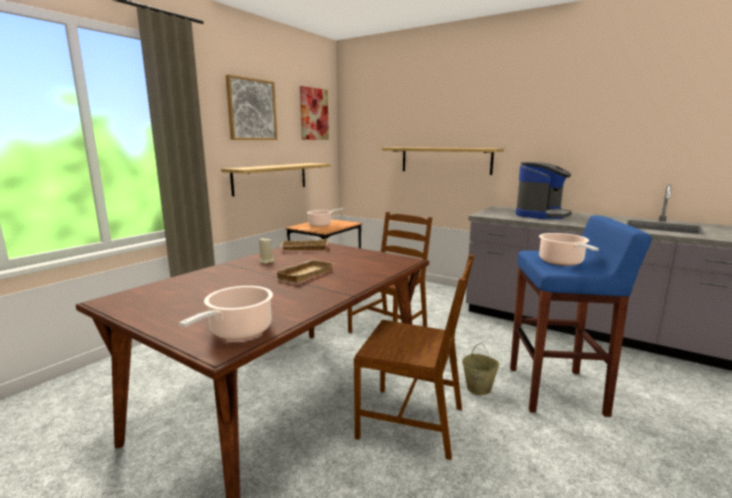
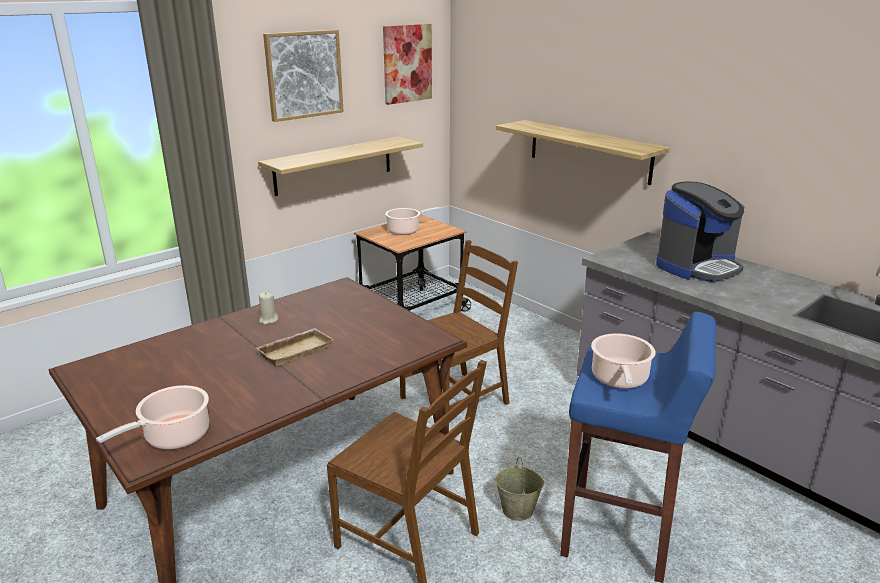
camera: 15 degrees right, 10 degrees up
(304, 248) = (328, 298): beige tray -> none

